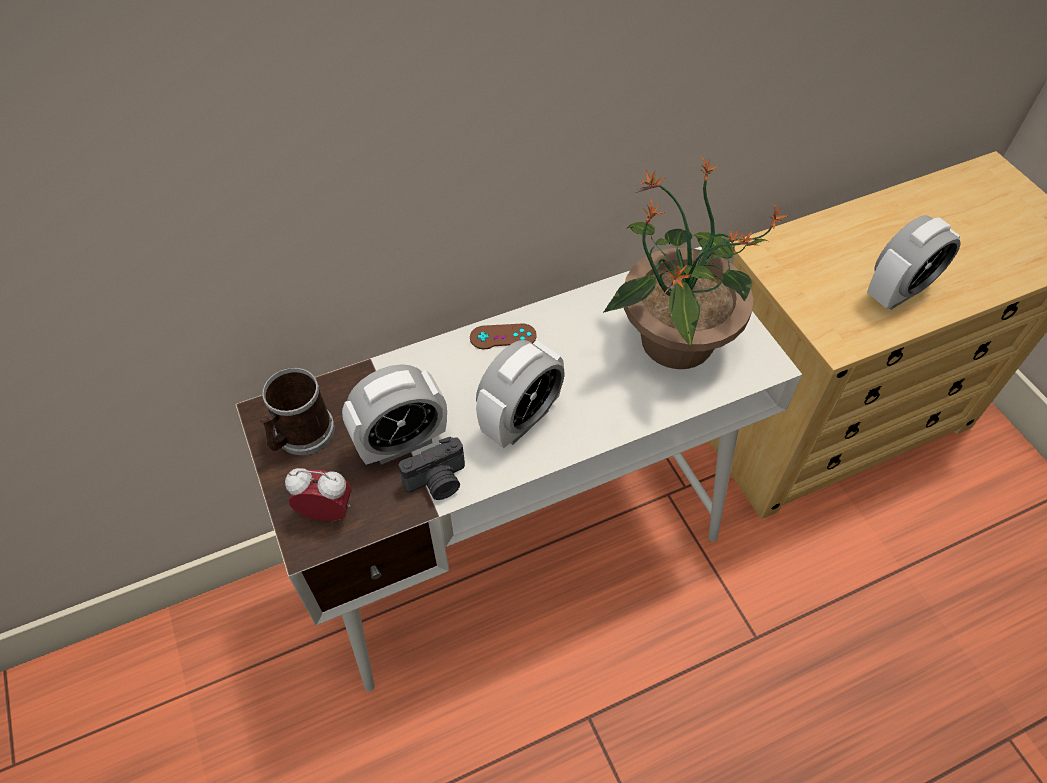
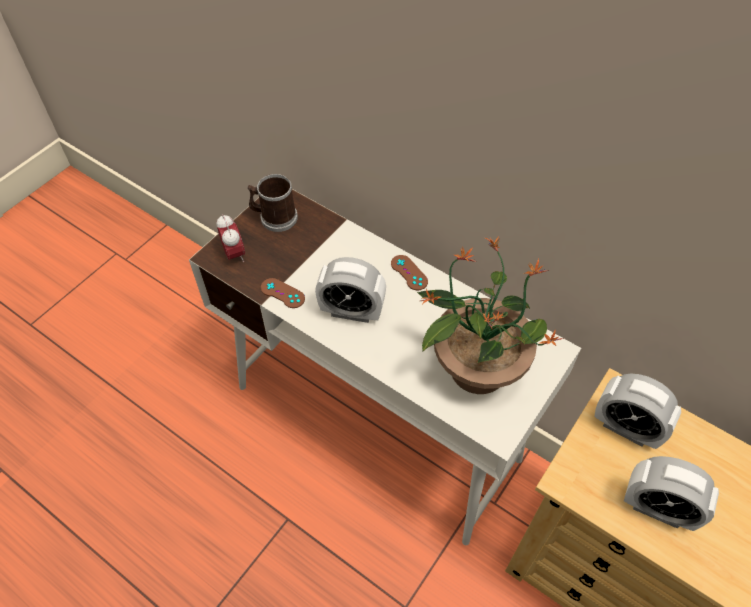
camera: 60 degrees right, 0 degrees up
(401, 443) = (298, 263): alarm clock -> alarm clock (626, 428)
(438, 482) = (282, 293): camera -> brown game controller

